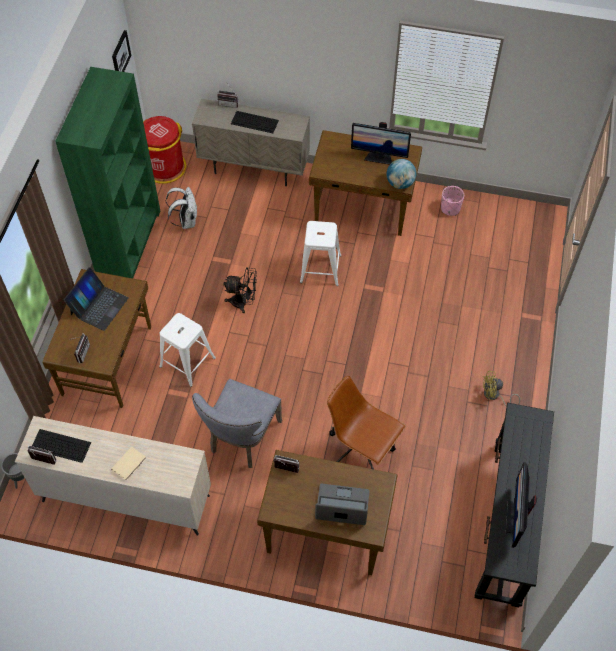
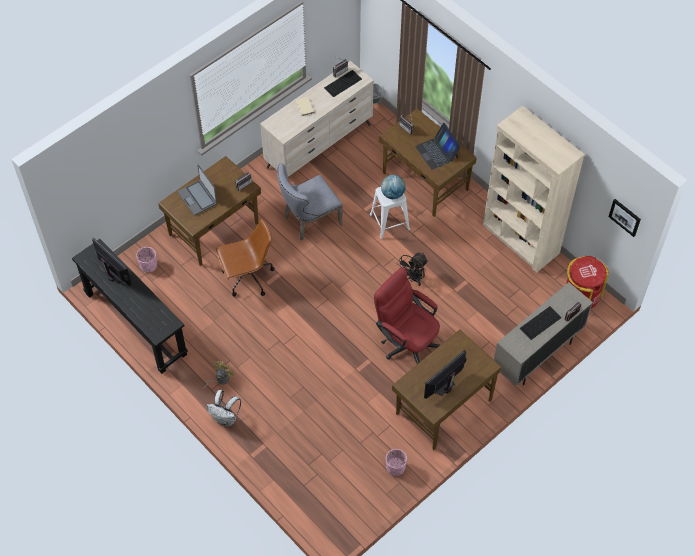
camera: 125 degrees right, 0 degrees up
(128, 241) = (520, 239): green bookcase -> beige bookcase
(186, 221) = (514, 283): white backpack -> white backpack (226, 418)
(242, 439) = (309, 221): grey chair -> grey chair turned 90 degrees counterclockwise
(320, 268) = (406, 342): white stool -> red office chair
(342, 506) = (198, 198): laptop -> laptop turned 105 degrees clockwise
(400, 183) = (408, 383): globe -> globe (392, 194)
(428, 566) = (148, 265): none -> pink planter

